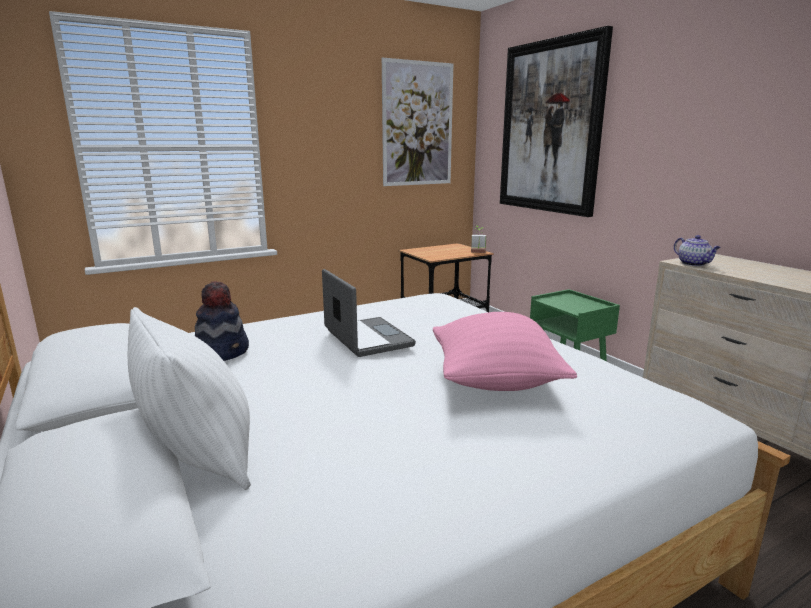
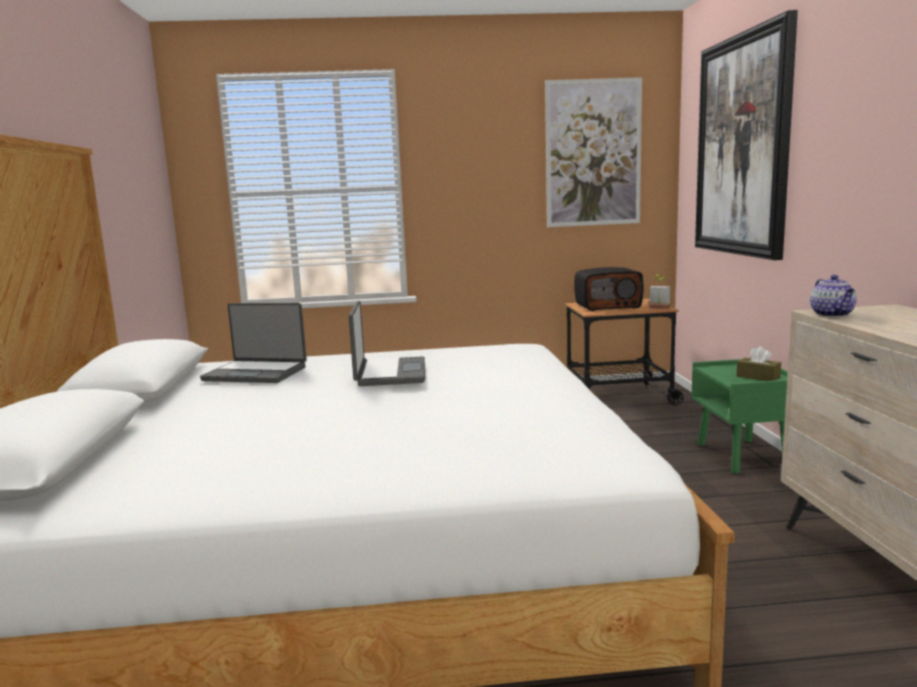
camera: 25 degrees right, 5 degrees down
(199, 457) = (148, 436): white pillow -> none
(222, 352) = (256, 373): hat -> laptop
(437, 251) = (608, 306): none -> radio
(495, 381) = (450, 415): pink pillow -> none
(585, 305) = (758, 377): none -> brown tissue box

